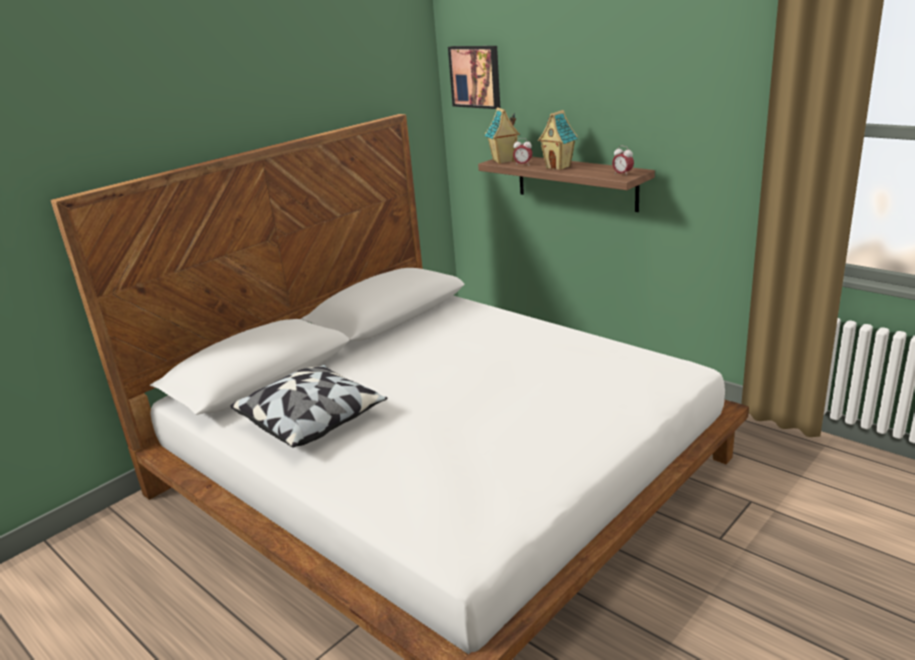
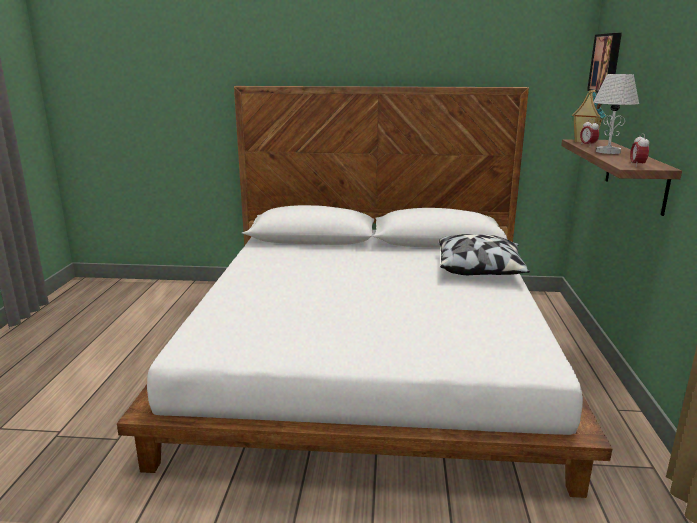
camera: 50 degrees right, 5 degrees down
(312, 420) = (283, 264): pillow -> pillow (480, 270)
(559, 167) = (608, 152): toy house -> white table lamp

